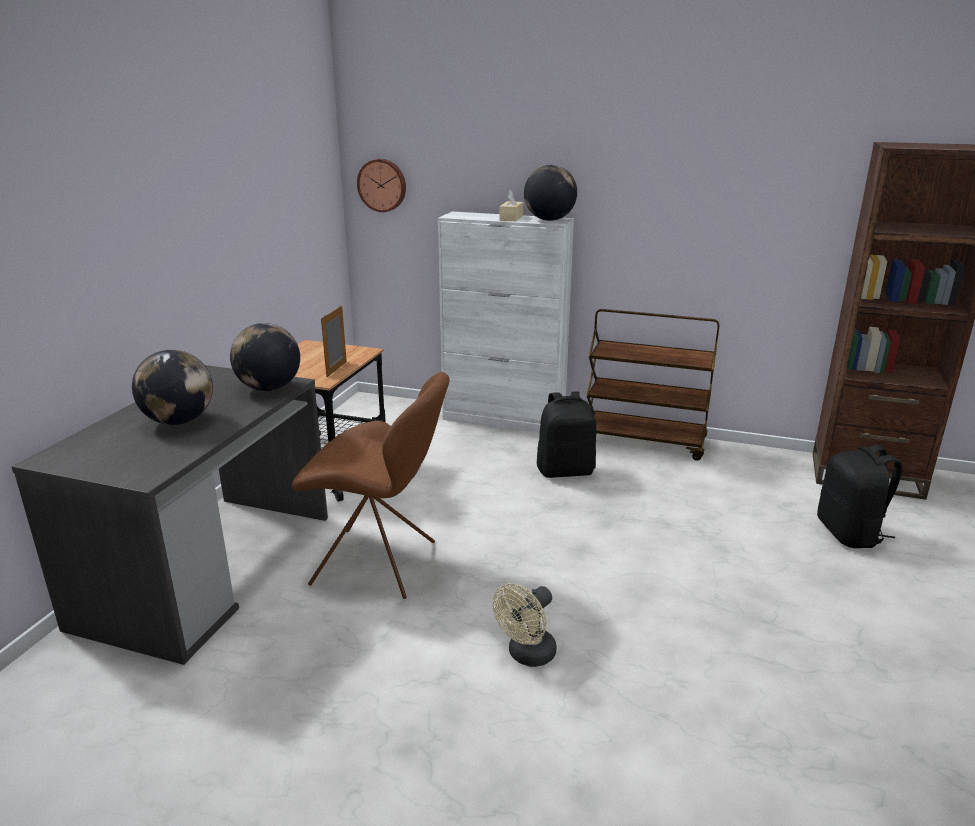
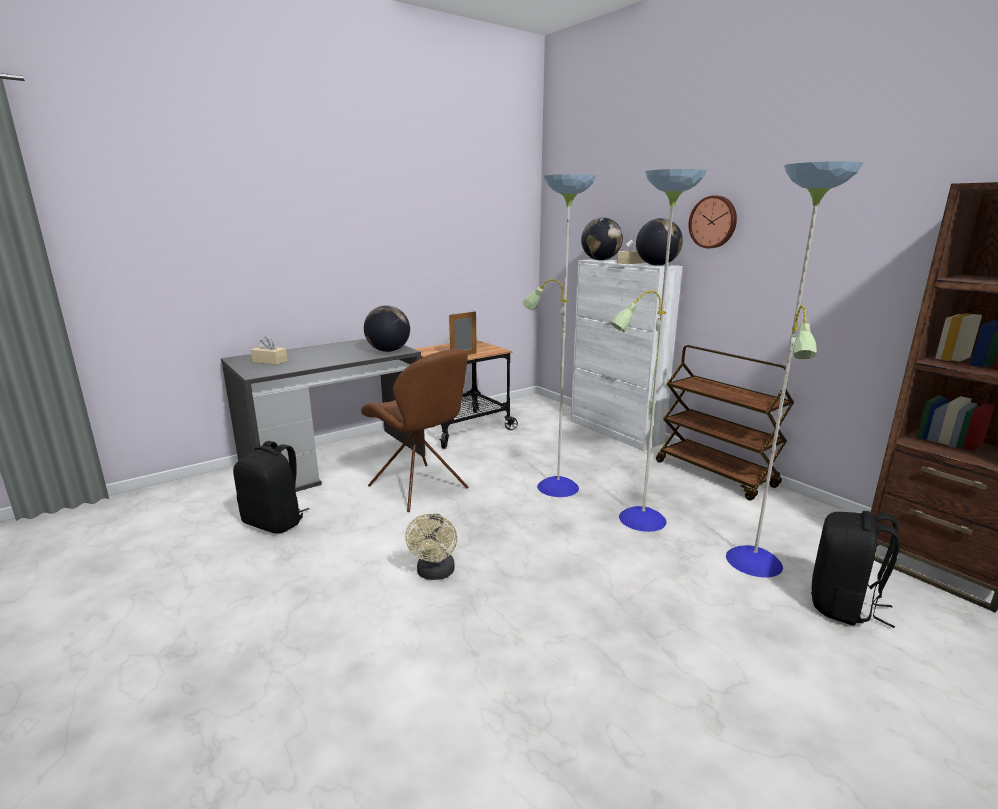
camera: 35 degrees right, 5 degrees down
(120, 450) = (270, 361): none -> beige tissue box
(179, 421) = (317, 356): globe -> globe (600, 260)
(382, 185) = (561, 238): wall clock -> wall clock (713, 222)
(527, 656) = (435, 573): beige fan -> beige fan turned 75 degrees counterclockwise
(565, 470) = (619, 475): black backpack -> black backpack (275, 522)
(638, 514) = (640, 520): none -> floor lamp

